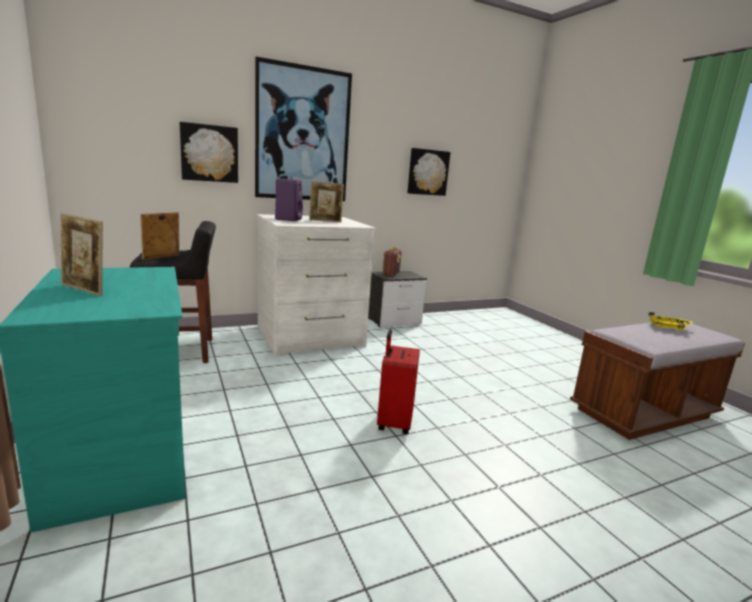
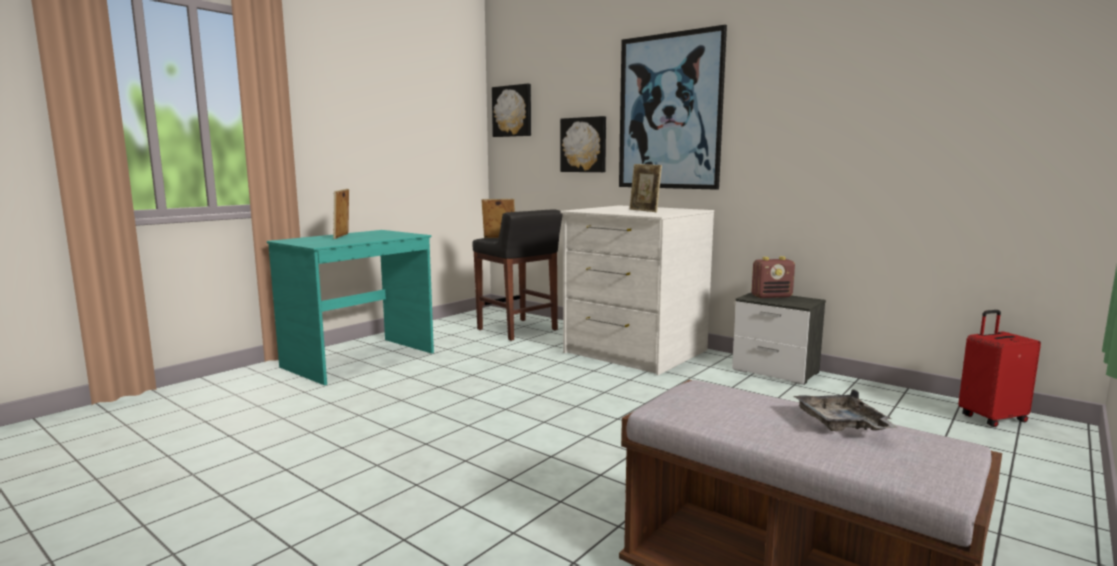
camera: 65 degrees right, 5 degrees down
(288, 219) = (613, 208): purple speaker -> none
(393, 423) = (491, 420): red suitcase -> red suitcase (991, 418)
(427, 172) = (858, 139): picture -> picture (513, 111)
(668, 327) = (841, 424): yellow tray -> grey tray

